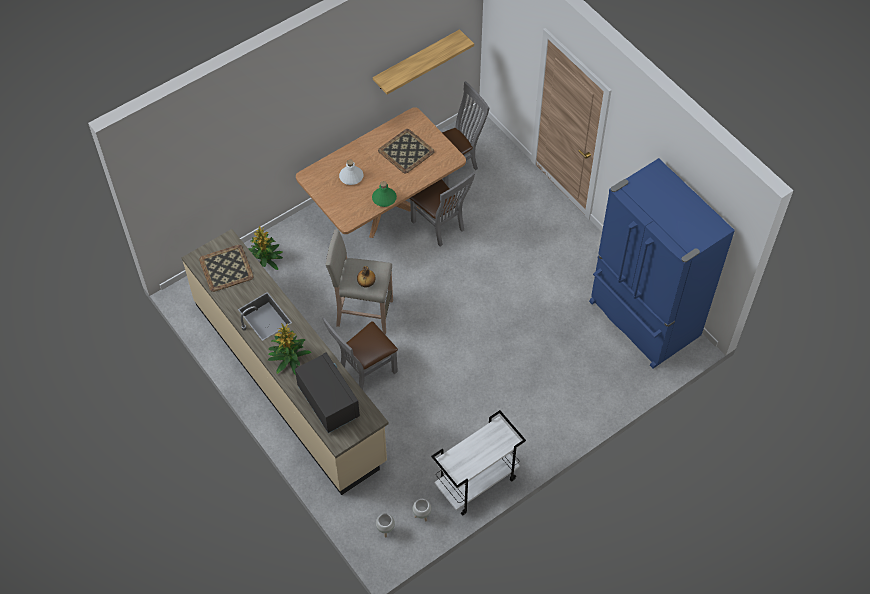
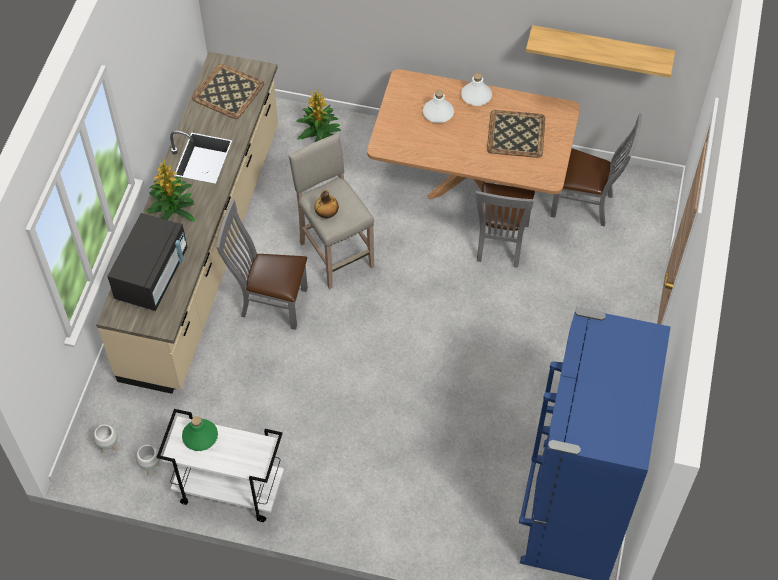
camera: 50 degrees right, 0 degrees up
(358, 150) = (476, 96): none -> white bottle
(384, 198) = (440, 156): green bottle -> green bottle (200, 436)

